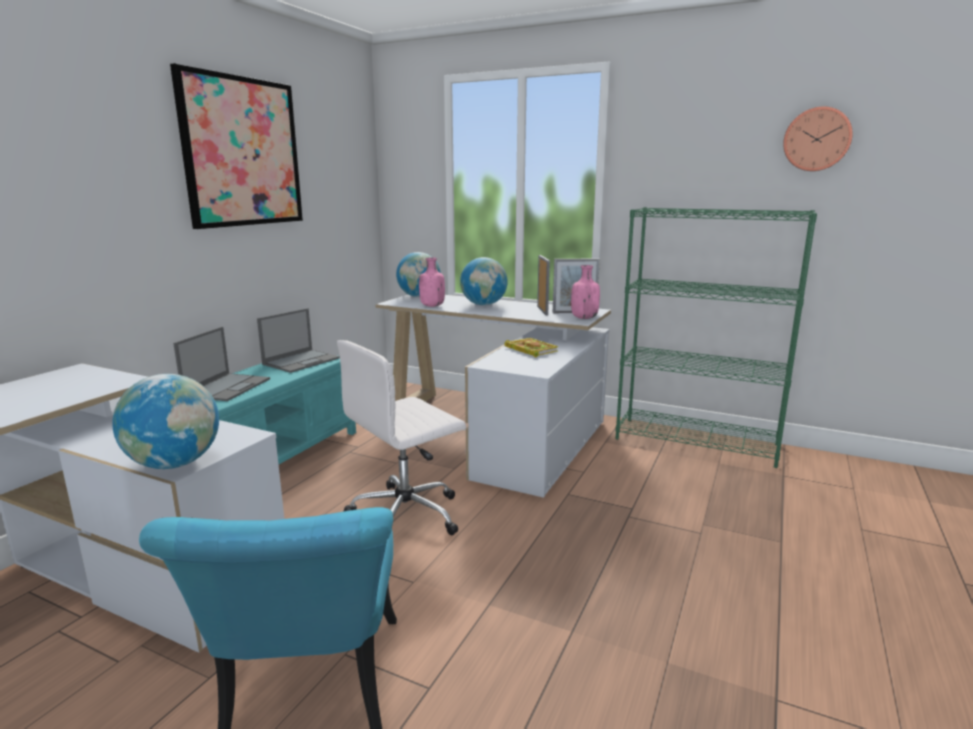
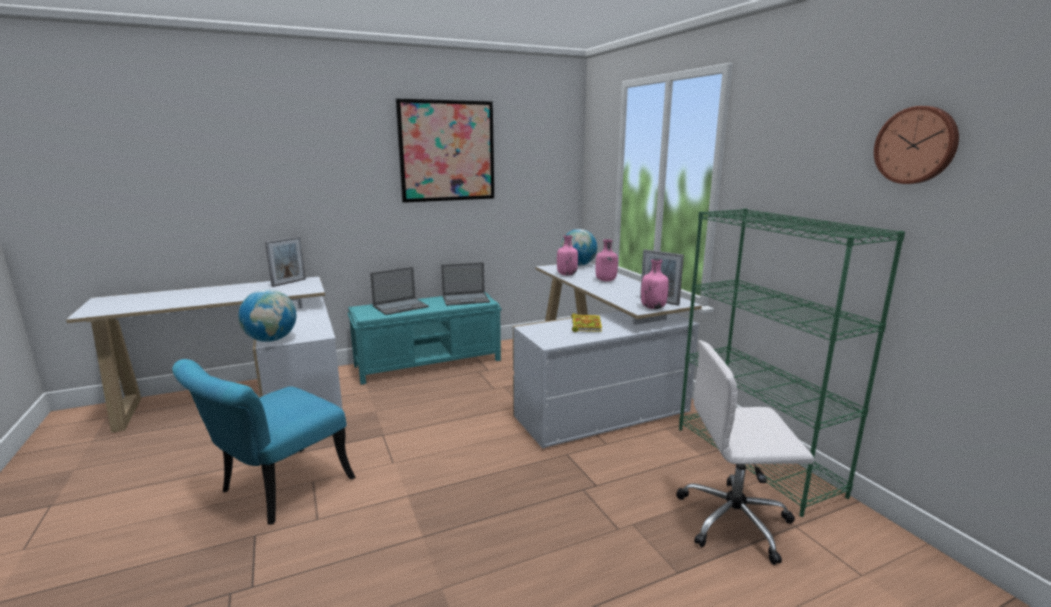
camera: 40 degrees right, 0 degrees up
(407, 514) = (449, 423): white office chair -> white office chair (736, 520)
(484, 305) = (605, 280): globe -> pink bottle
(542, 310) = (637, 294): picture frame -> picture frame (289, 283)

